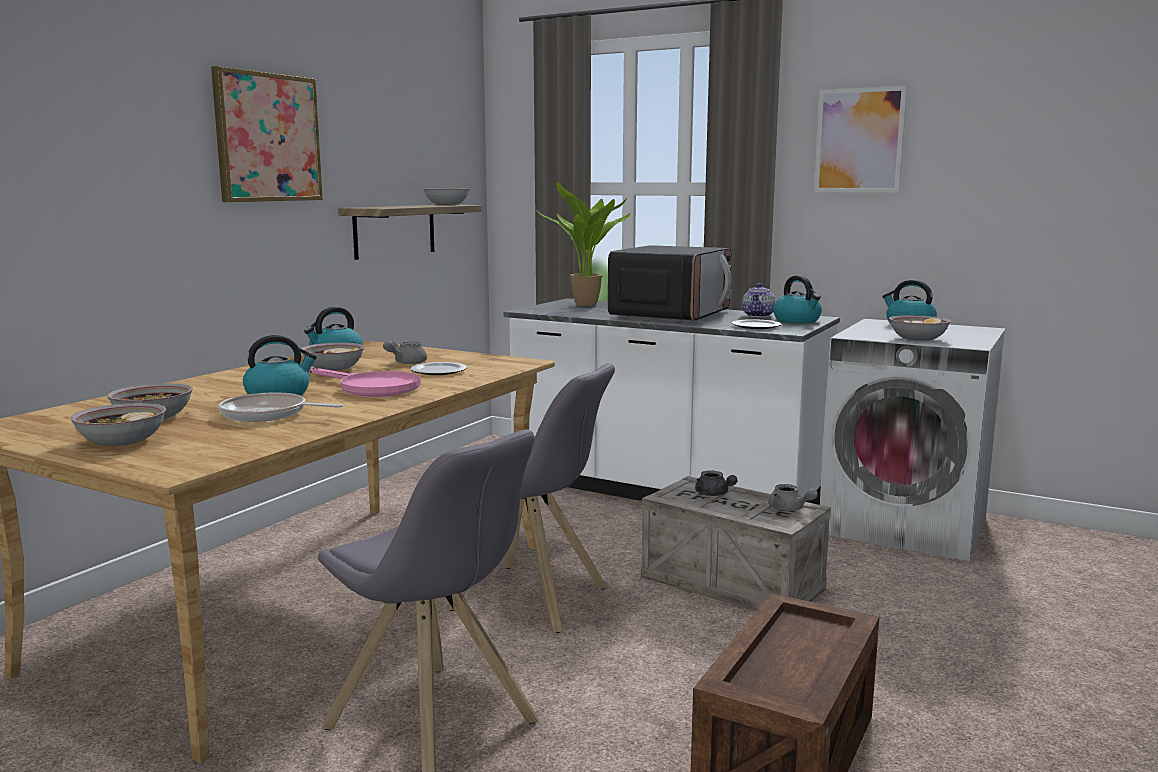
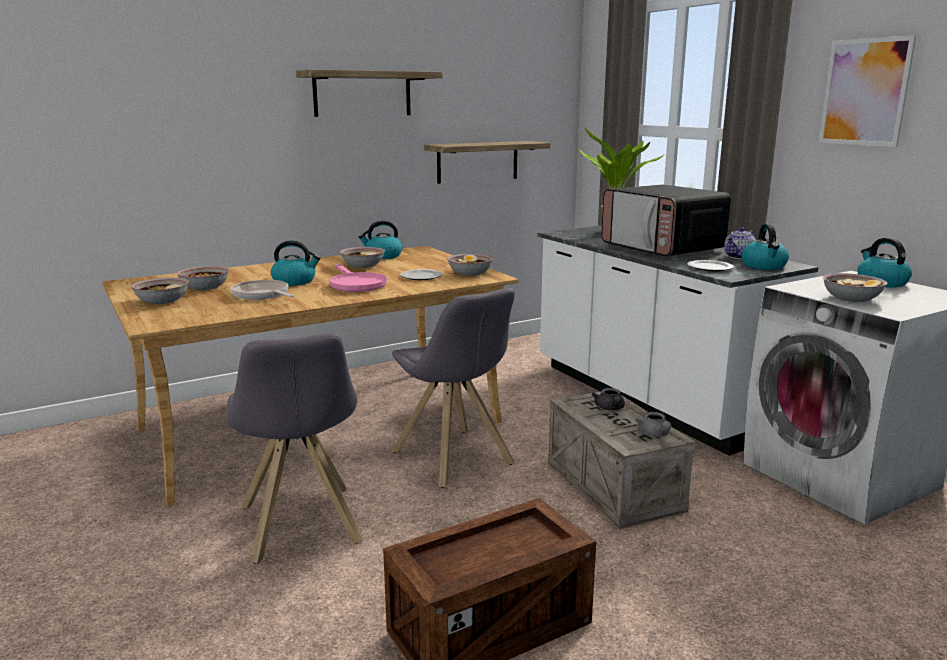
camera: 30 degrees right, 5 degrees up
(267, 138) = (362, 94): picture -> shelf
(406, 362) = (414, 267): grey teapot -> none
(447, 204) = (523, 141): bowl -> bowl (470, 273)
(670, 314) = (662, 248): microwave -> microwave turned 90 degrees clockwise

